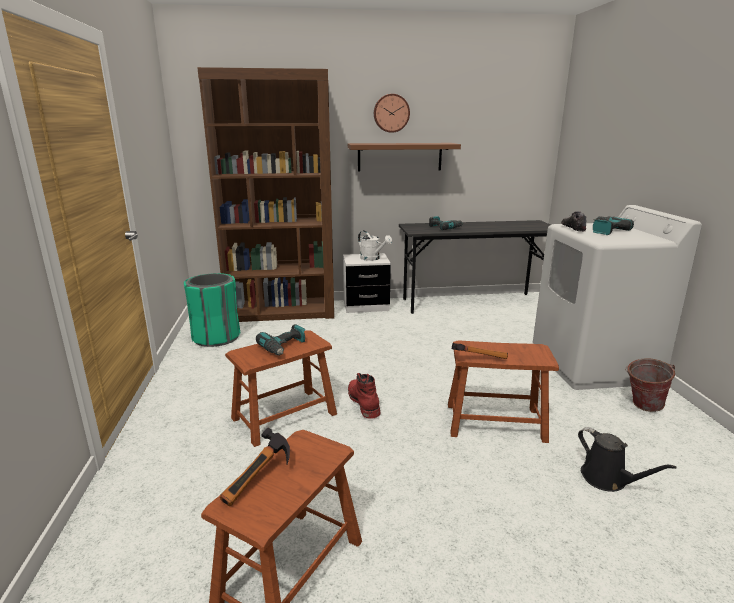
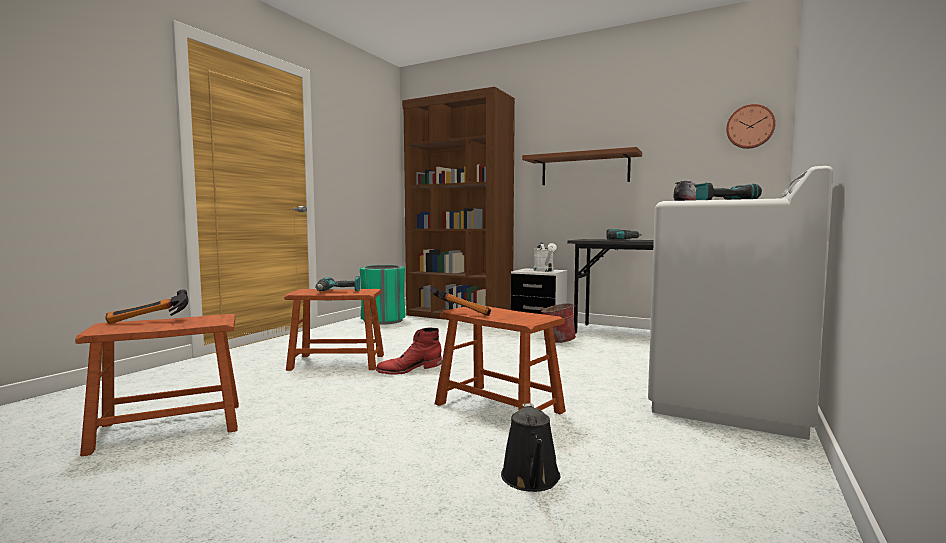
camera: 35 degrees right, 15 degrees down
(363, 402) = (409, 369): red boot -> red boot turned 135 degrees counterclockwise
(391, 113) = (576, 127): wall clock -> wall clock (750, 127)
(641, 406) = (727, 447): bucket -> bucket (557, 341)

